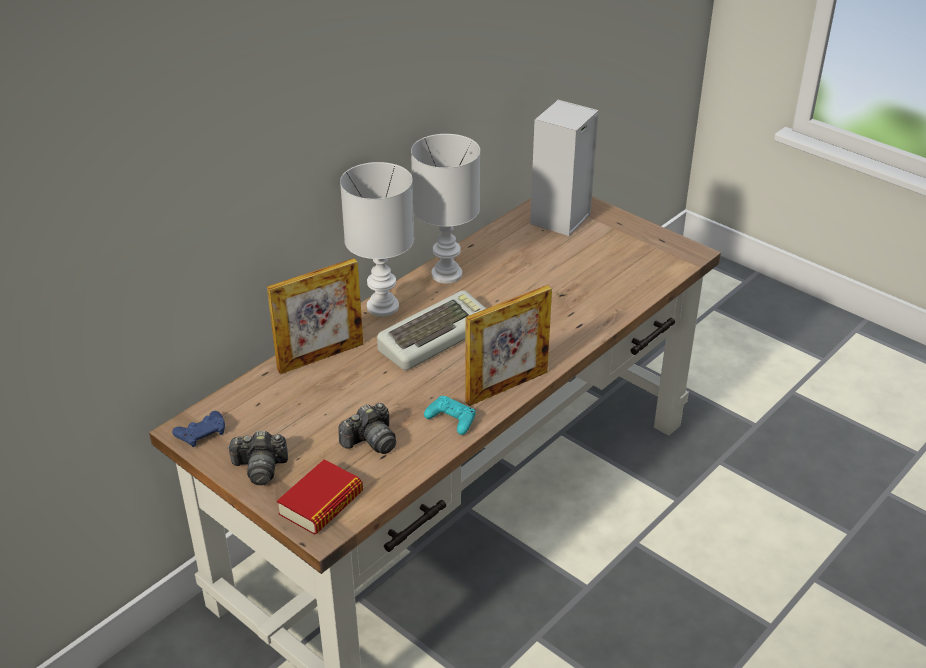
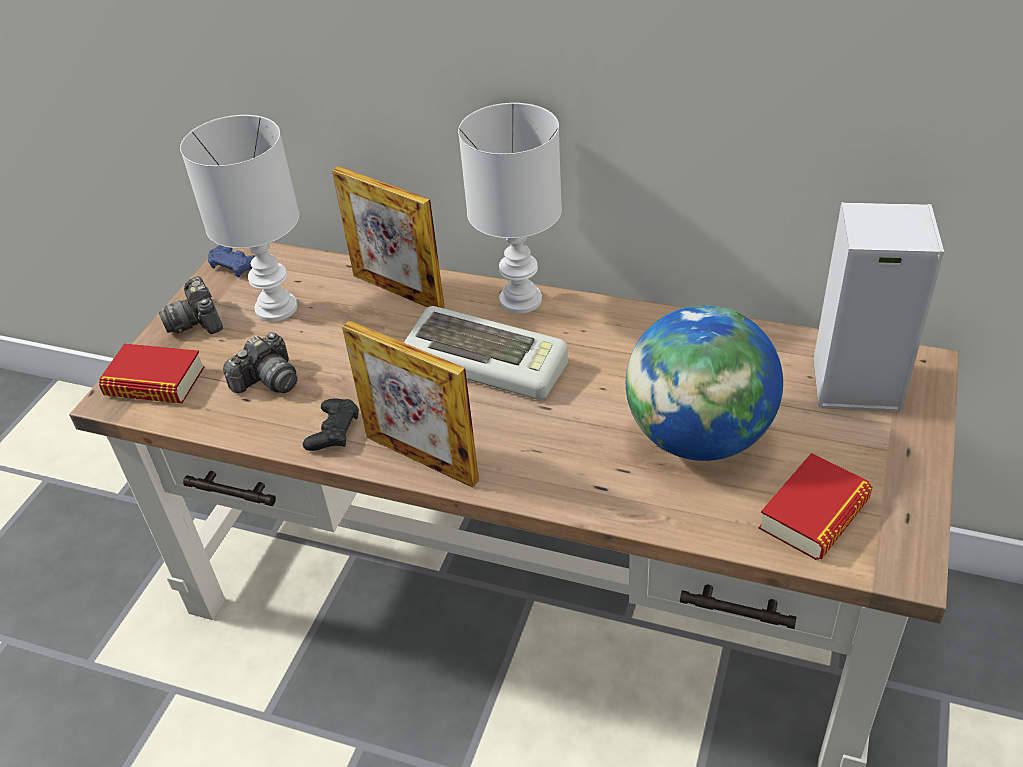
camera: 70 degrees right, 5 degrees up
(370, 441) = (268, 380): camera -> camera turned 75 degrees counterclockwise
(445, 275) = (624, 325): white table lamp -> white table lamp (275, 307)
(451, 419) = (333, 431): turquoise game controller -> black game controller
(563, 280) = (698, 437): none -> globe
(643, 265) = (814, 514): none -> book

